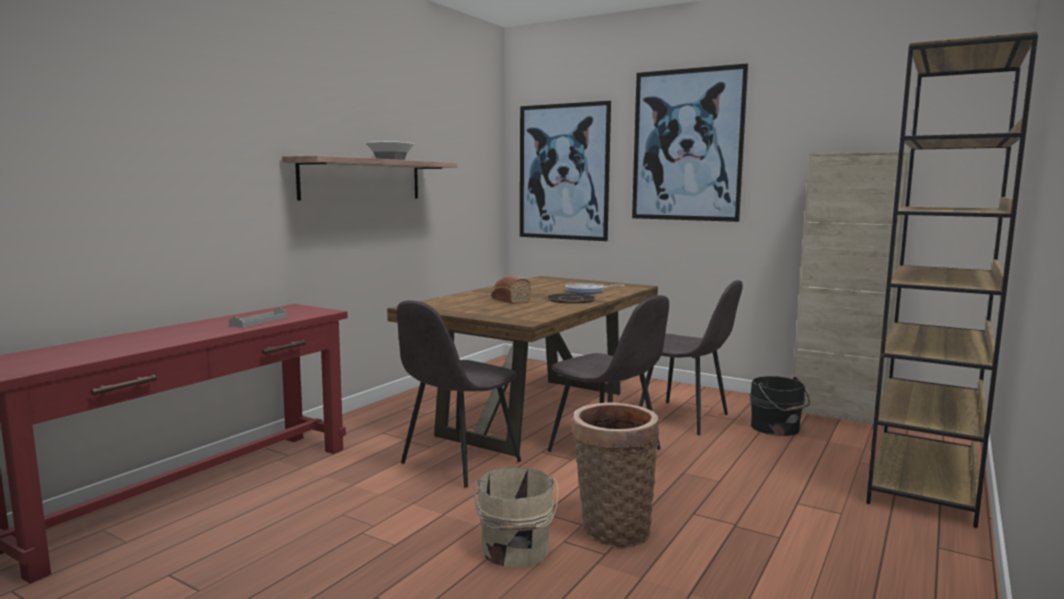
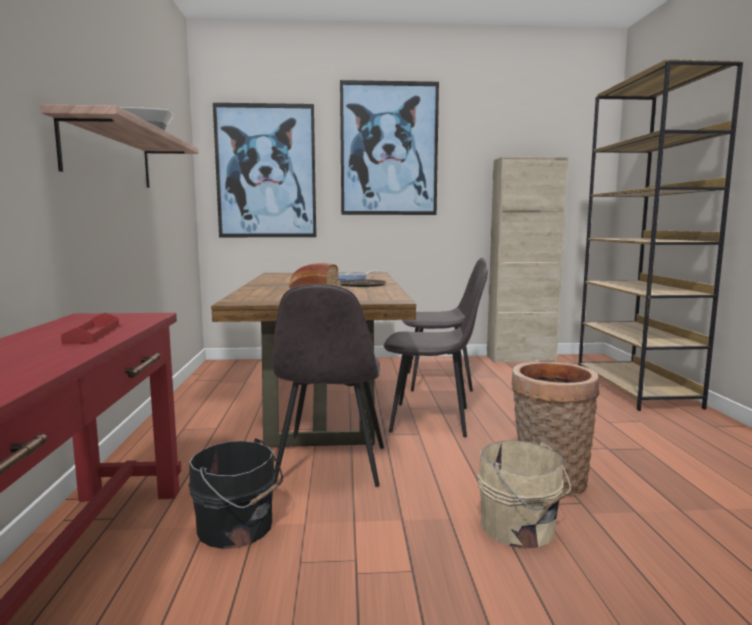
camera: 35 degrees left, 0 degrees up
(259, 321) = (92, 334): grey tray -> red tray
(776, 429) = (507, 376): black bucket -> black bucket (237, 528)

